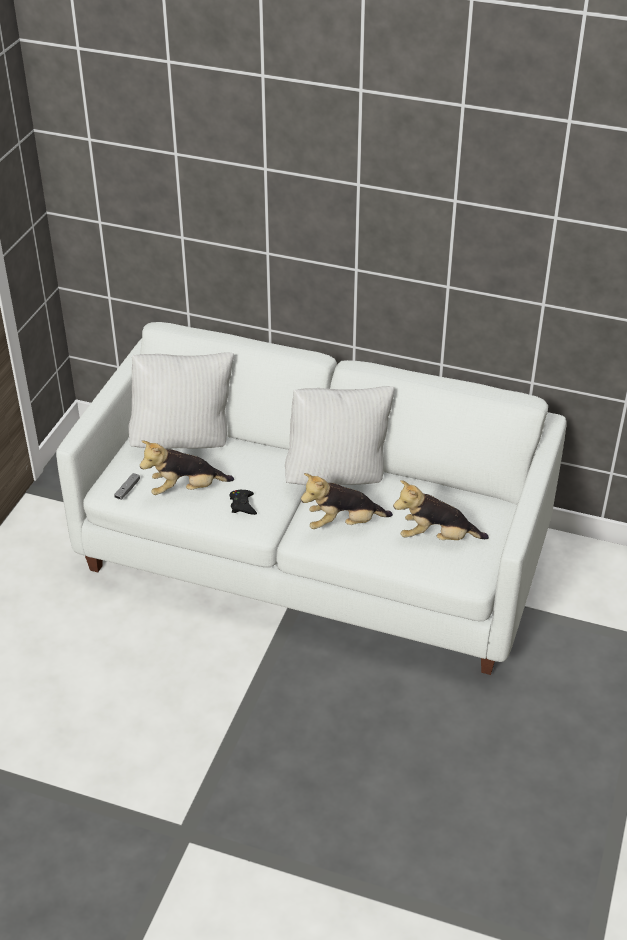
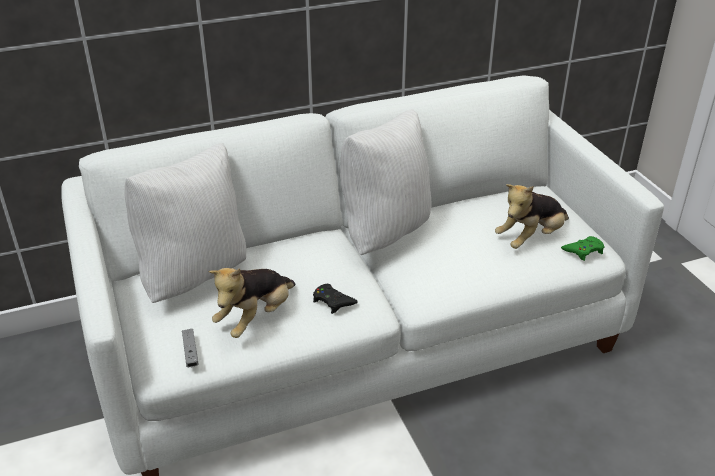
camera: 40 degrees left, 5 degrees down
(343, 524) = (446, 267): plush toy -> none
(460, 568) = (583, 251): none -> green game controller

